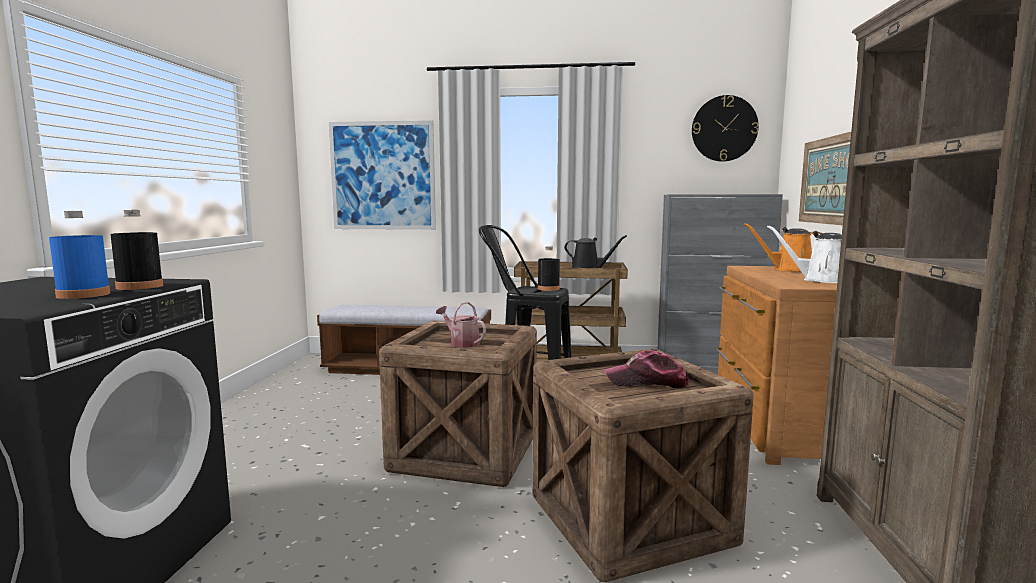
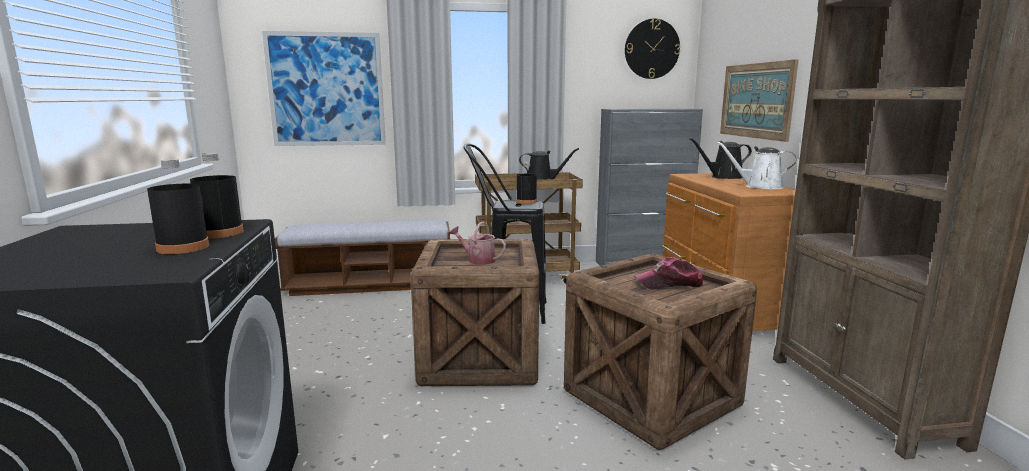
camera: 15 degrees left, 5 degrees up
(83, 295) = (183, 247): blue bottle -> black bottle
(789, 270) = (723, 177): orange watering can -> black watering can

